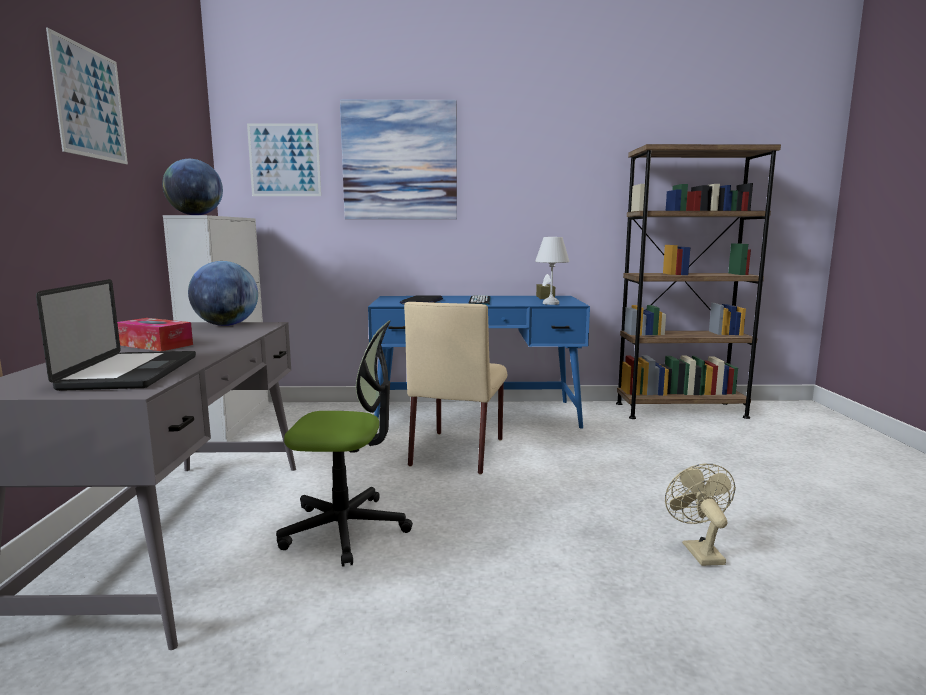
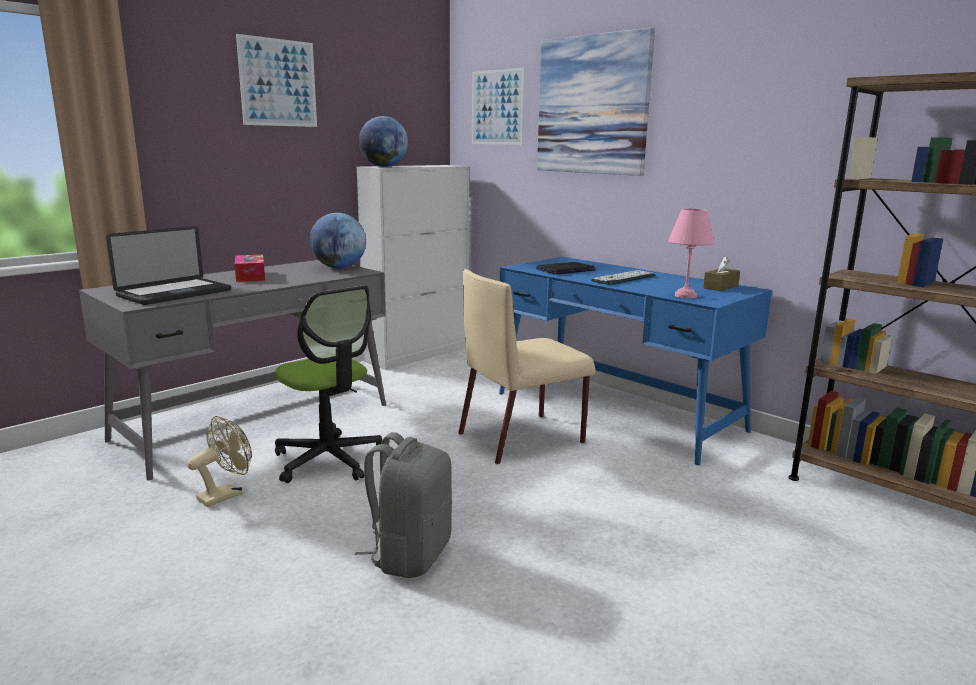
camera: 45 degrees right, 5 degrees up
(550, 303) = (685, 295): white table lamp -> pink table lamp
(565, 557) = (410, 555): none -> grey backpack
(698, 550) = (524, 618): beige fan -> beige fan (226, 494)

